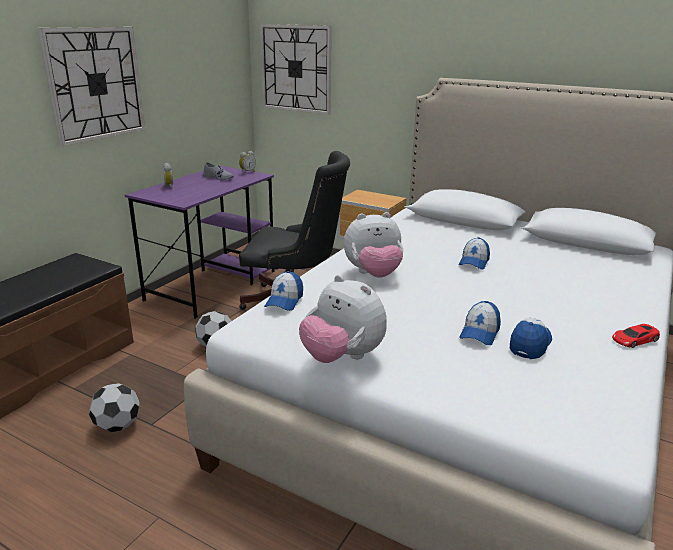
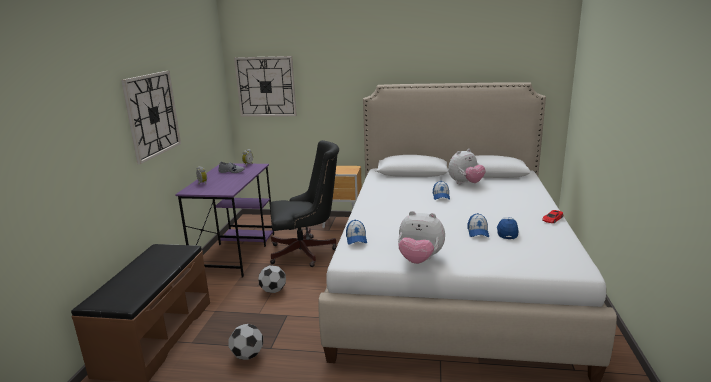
camera: 20 degrees left, 5 degrees down
(373, 274) = (391, 214): plush toy -> plush toy (465, 183)

